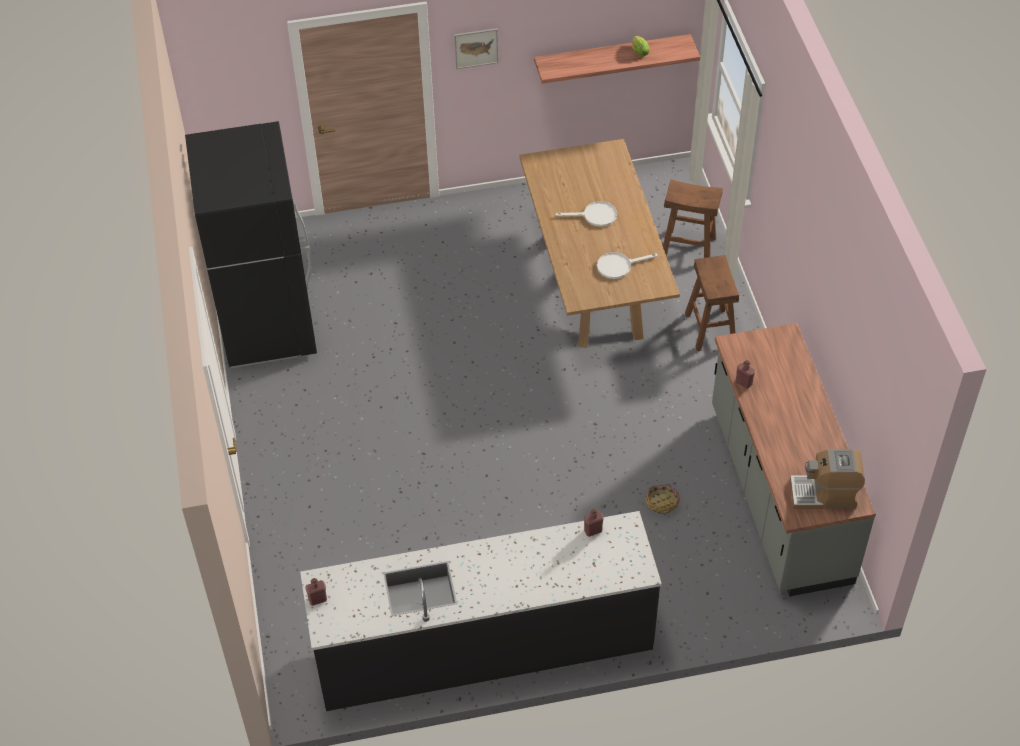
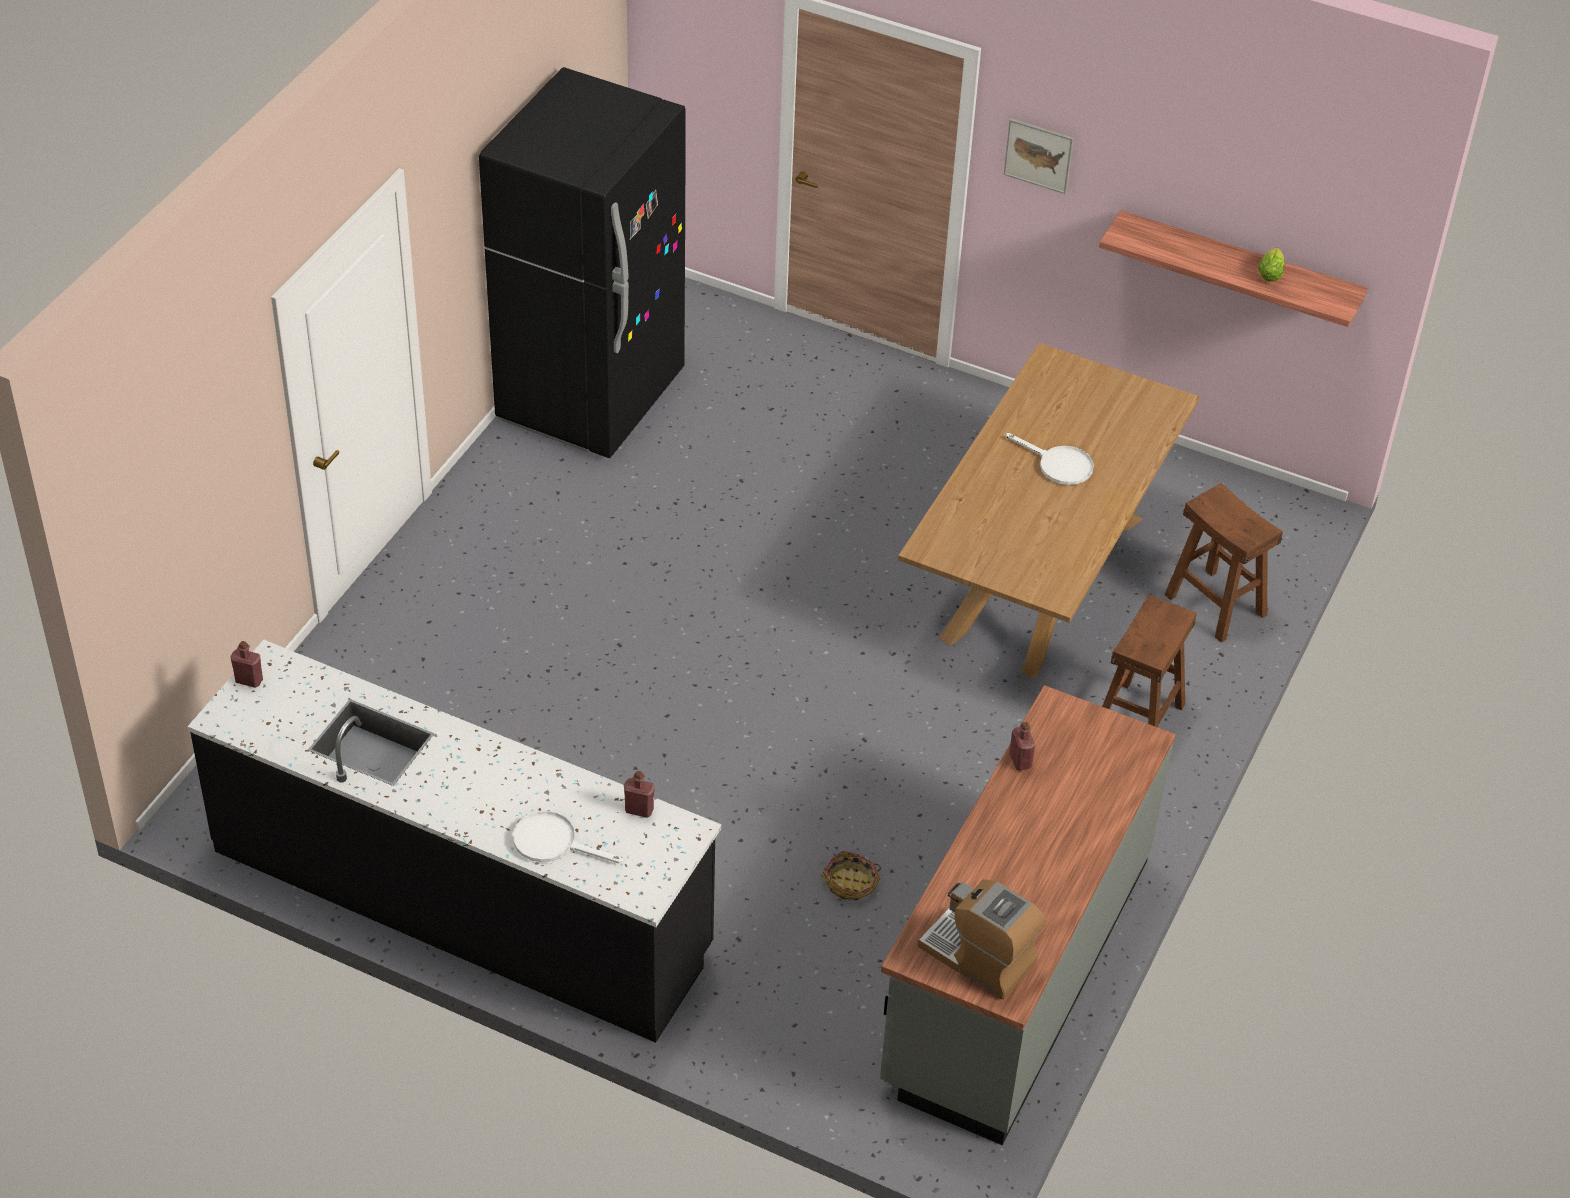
camera: 35 degrees right, 5 degrees down
(618, 266) = (1025, 540): white frying pan -> white frying pan (553, 842)

